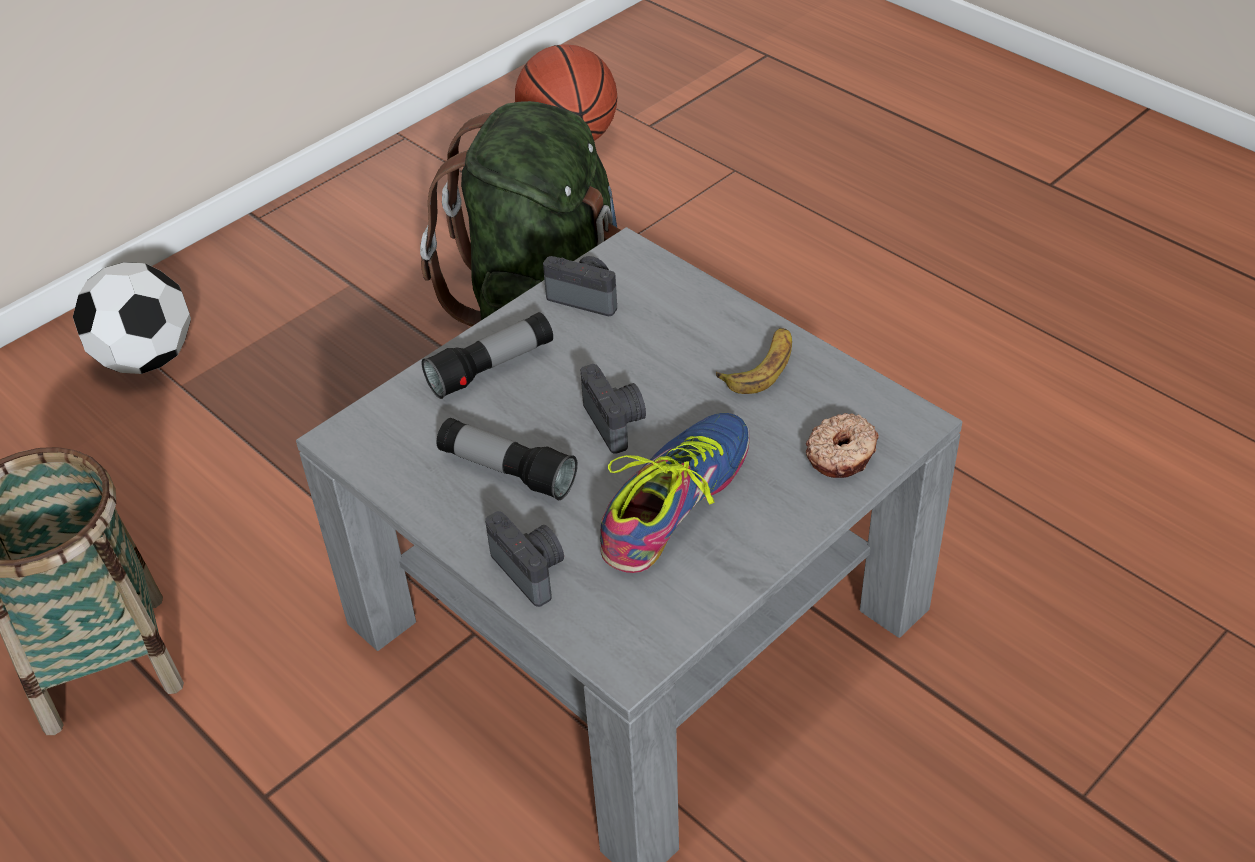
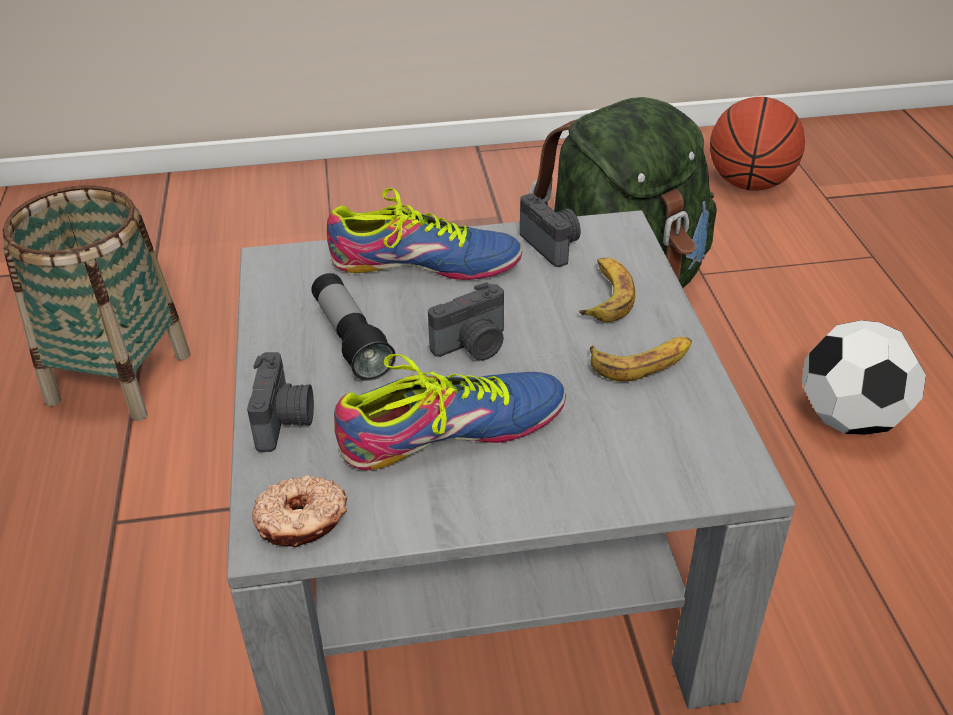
camera: 35 degrees right, 5 degrees down
(147, 358) = (328, 207): football -> football (849, 419)
(491, 368) = (424, 263): flashlight -> shoe
(616, 422) = (473, 346): camera -> camera turned 45 degrees clockwise
(676, 323) = (605, 295): none -> banana
(842, 454) = (640, 471): donut -> donut (301, 521)

